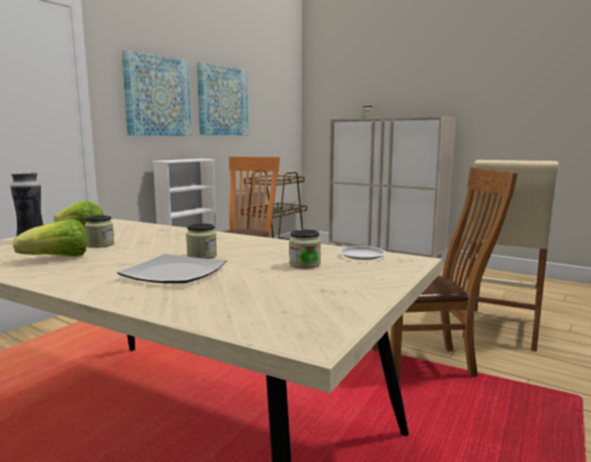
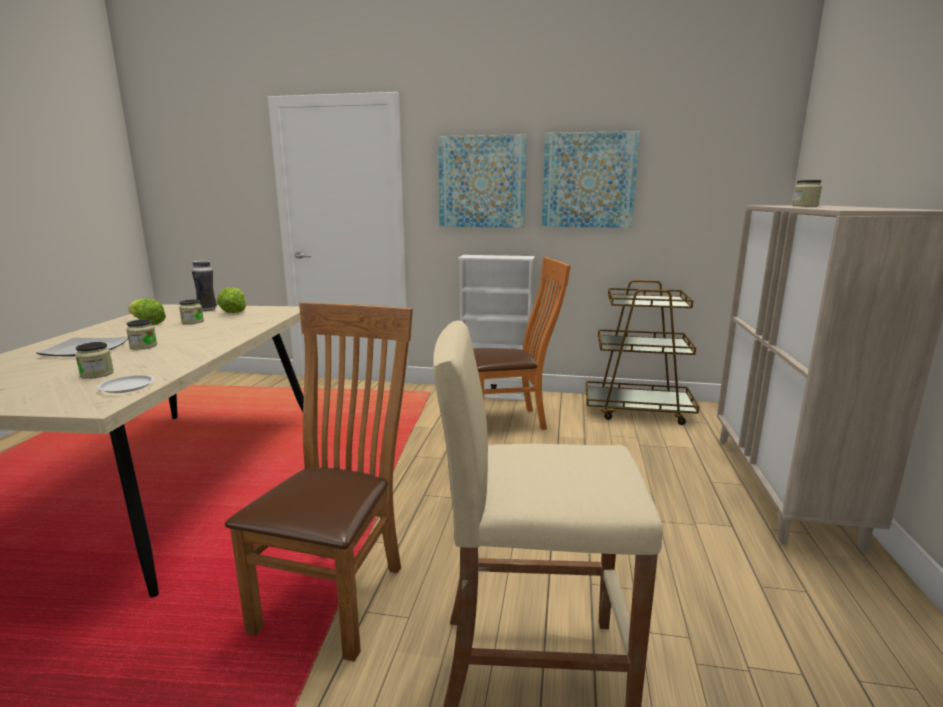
camera: 65 degrees right, 5 degrees up
(428, 363) = (338, 593): brown chair -> brown chair turned 135 degrees counterclockwise

